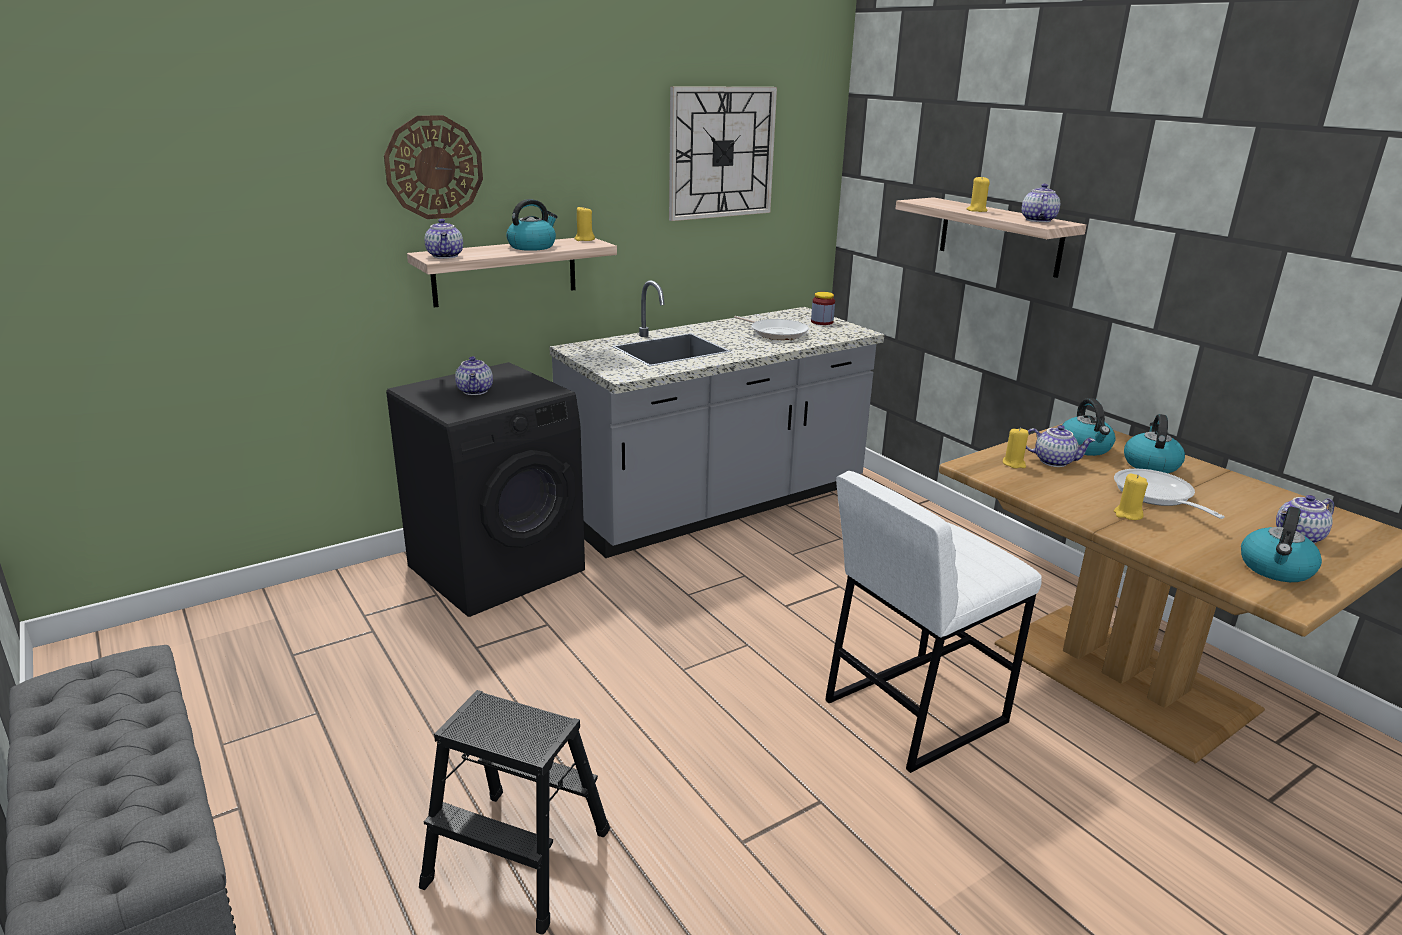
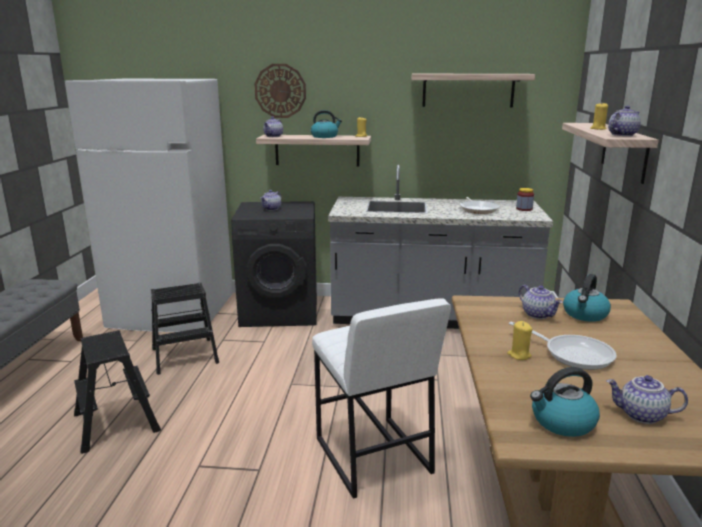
camera: 40 degrees right, 5 degrees down
(296, 631) = (173, 310): none -> white fridge
(453, 698) = (185, 355): none -> black step ladder
(721, 153) = (468, 90): wall clock -> shelf
(912, 713) = (374, 457): white chair -> white chair turned 120 degrees counterclockwise
(1014, 464) = (503, 308): yellow candle -> none
(1150, 464) = (619, 337): kettle -> none
(1156, 496) = (573, 354): frying pan -> frying pan turned 105 degrees clockwise

